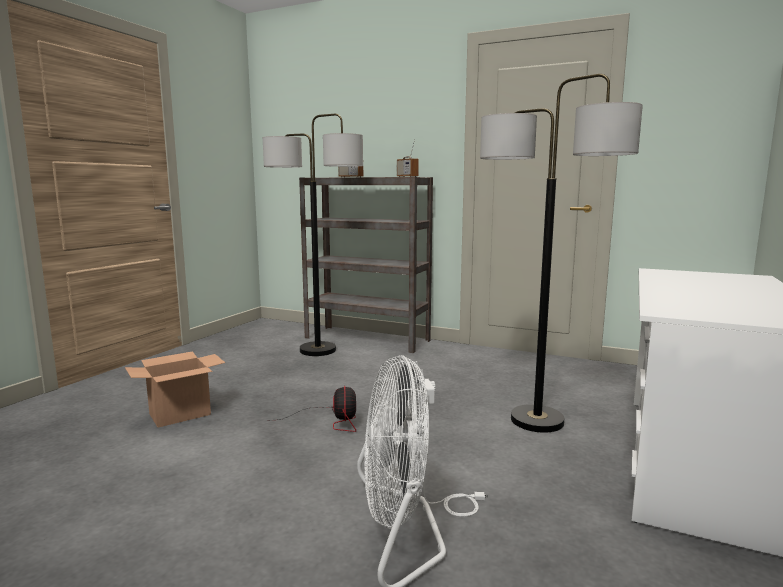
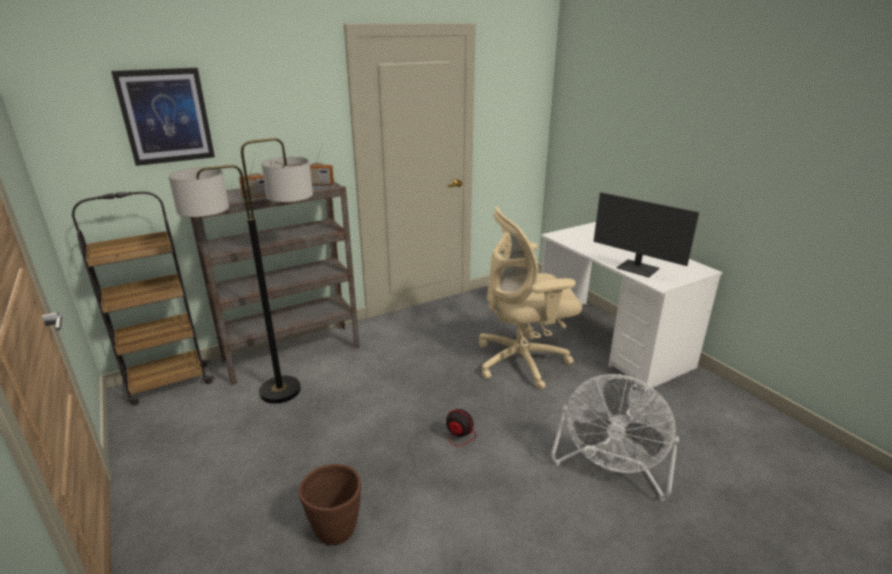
camera: 55 degrees left, 15 degrees up
(180, 414) = (335, 530): cardboard box -> brown planter
(283, 326) = (170, 385): none -> brown cart
(324, 117) = (166, 116): none -> picture
(536, 420) = (526, 359): floor lamp -> beige office chair
(679, 300) = (637, 269): none -> monitor

